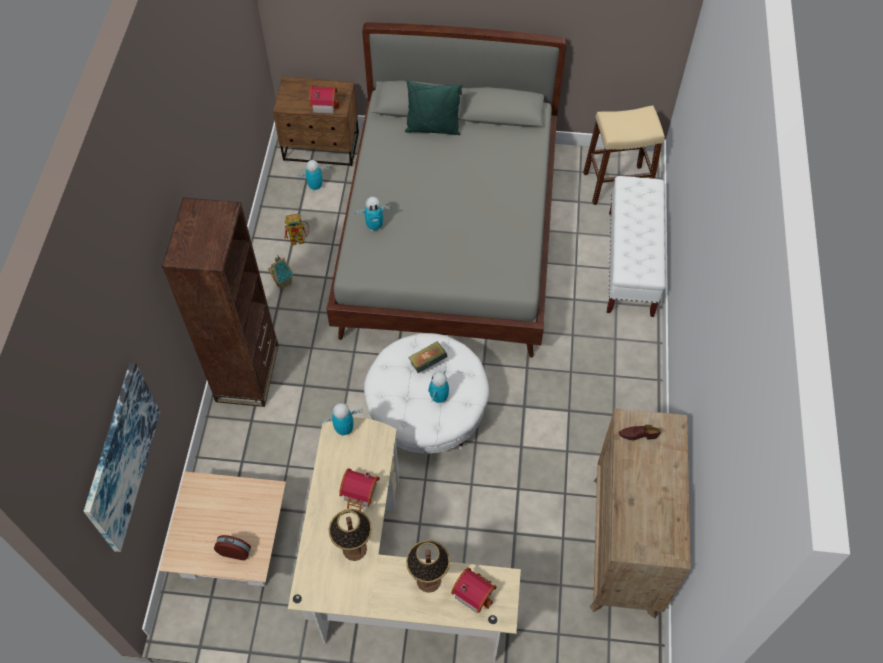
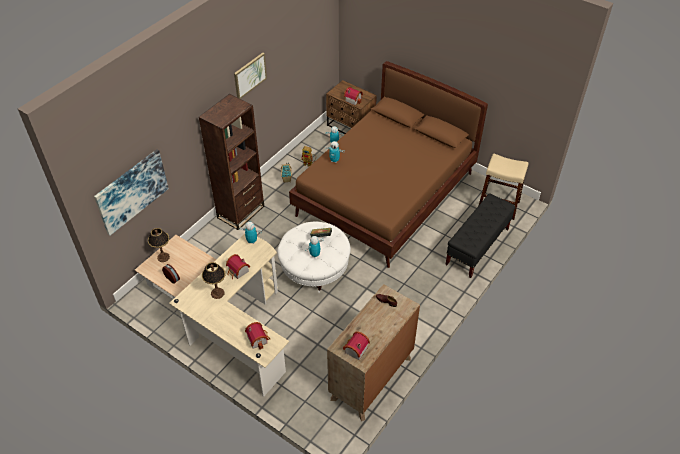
camera: 30 degrees right, 10 degrees down
(192, 147) = (249, 75): none -> picture
(428, 580) = (241, 323): table lamp -> table lamp (163, 257)
(432, 128) = (398, 129): green pillow -> none
(450, 239) = (385, 194): grey bed -> brown bed
(630, 263) = (477, 247): white bench -> black bench
(651, 540) = (354, 350): none -> toy house

